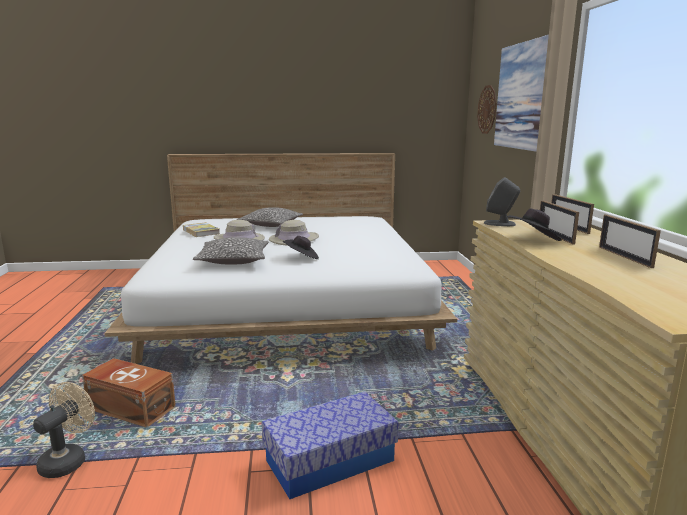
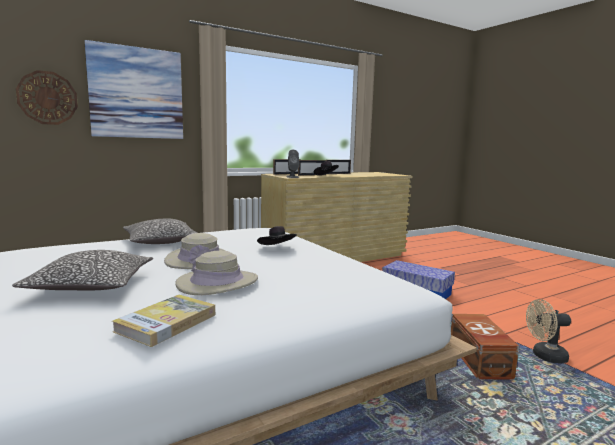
camera: 115 degrees left, 5 degrees down
(233, 260) = (317, 267): pillow -> pillow (161, 241)

